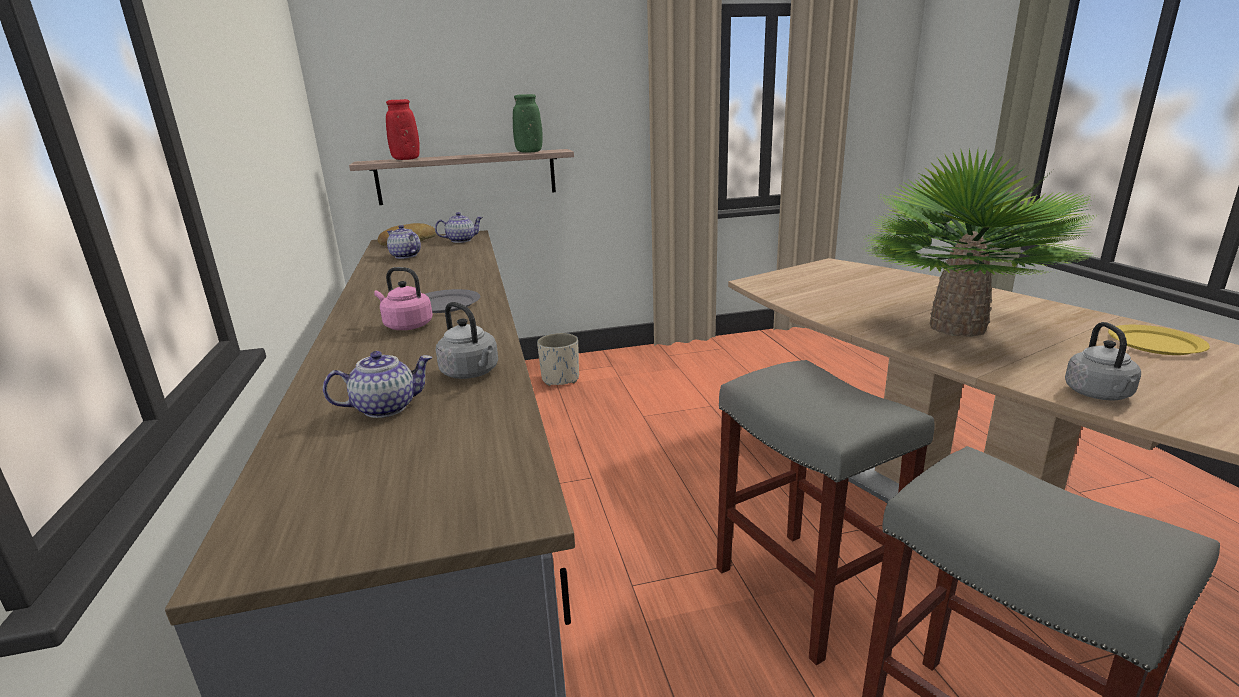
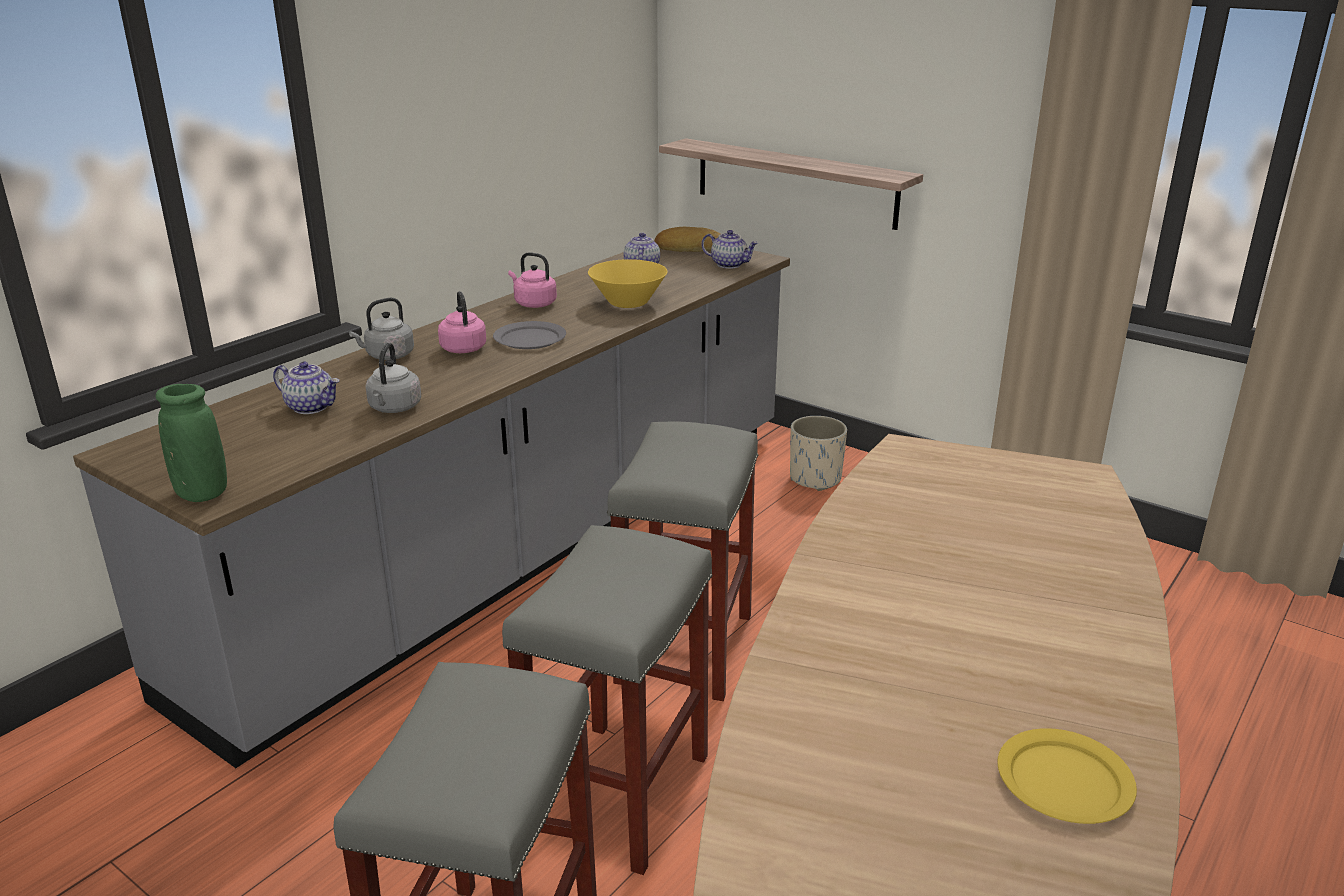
camera: 50 degrees right, 5 degrees up
(382, 291) = (533, 304): none -> pink kettle
(406, 159) = (723, 149): red vase -> none
(455, 270) = (628, 303): none -> yellow bowl
(529, 152) = (858, 170): green vase -> green vase (202, 493)
(669, 493) = (684, 646): none -> grey stool
(956, 327) = (916, 615): potted plant -> none
(1099, 395) = (784, 743): grey kettle -> grey kettle (387, 356)

